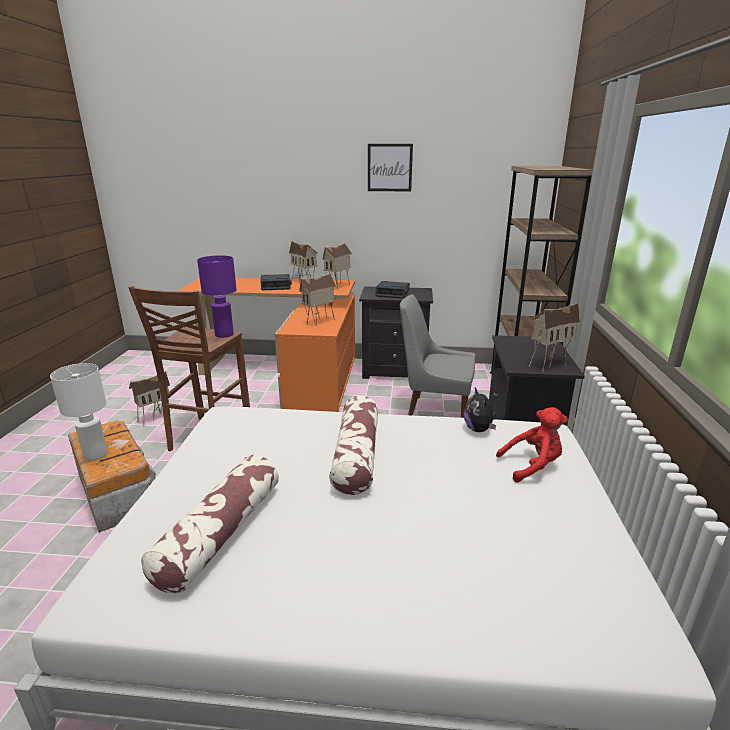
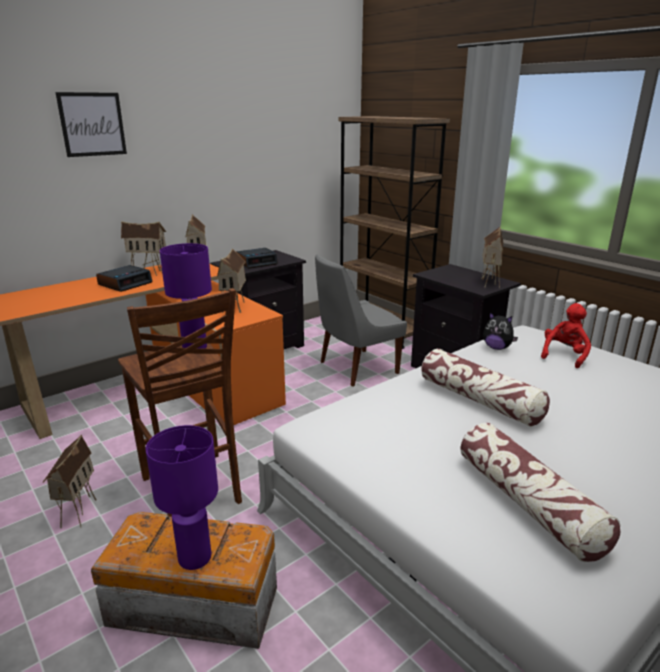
camera: 45 degrees left, 0 degrees up
(95, 455) = (194, 558): white table lamp -> purple table lamp
(389, 167) = (220, 122): picture -> picture (92, 124)

